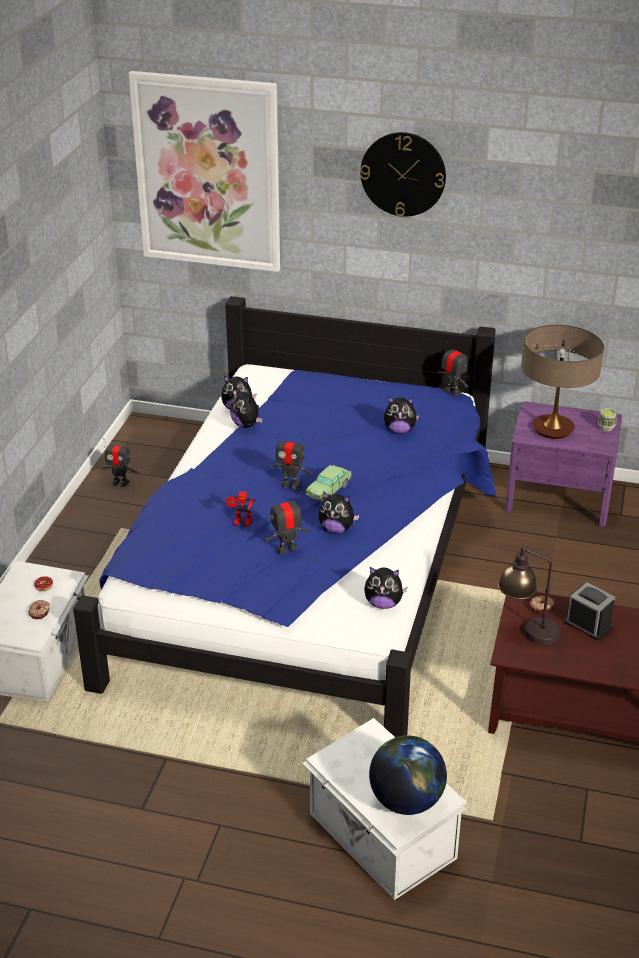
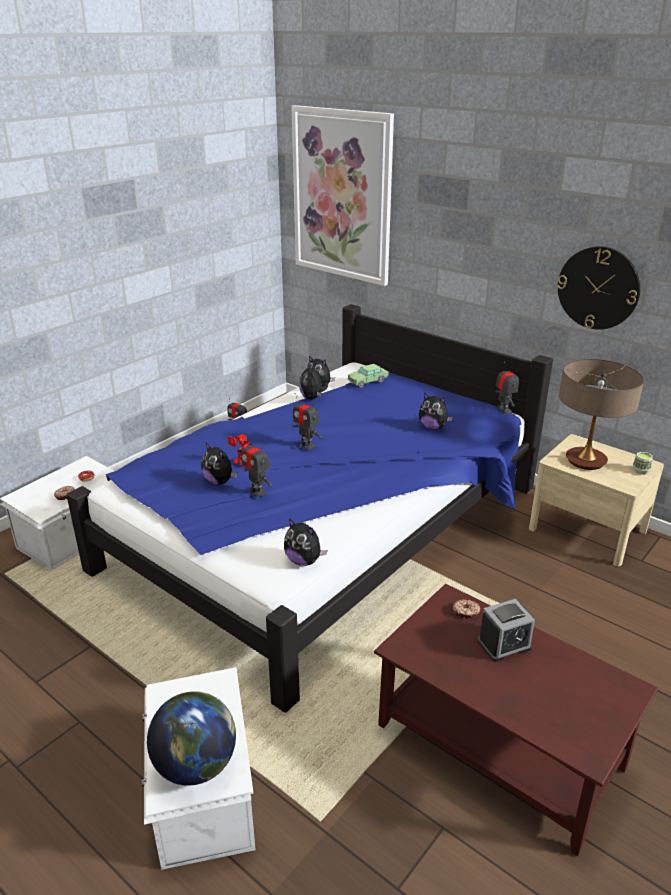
camera: 25 degrees right, 5 degrees down
(287, 548) = (257, 491): toy robot -> toy robot turned 135 degrees counterclockwise
(328, 490) = (333, 456): toy car -> toy car (368, 381)
(336, 529) = (314, 487): plush toy -> plush toy (219, 482)
(403, 174) = (487, 201): wall clock -> wall clock (598, 288)
(527, 631) = (434, 631): table lamp -> none
(558, 497) = (587, 530): purple nightstand -> beige nightstand
(588, 624) = (504, 644): alarm clock -> alarm clock turned 90 degrees clockwise

